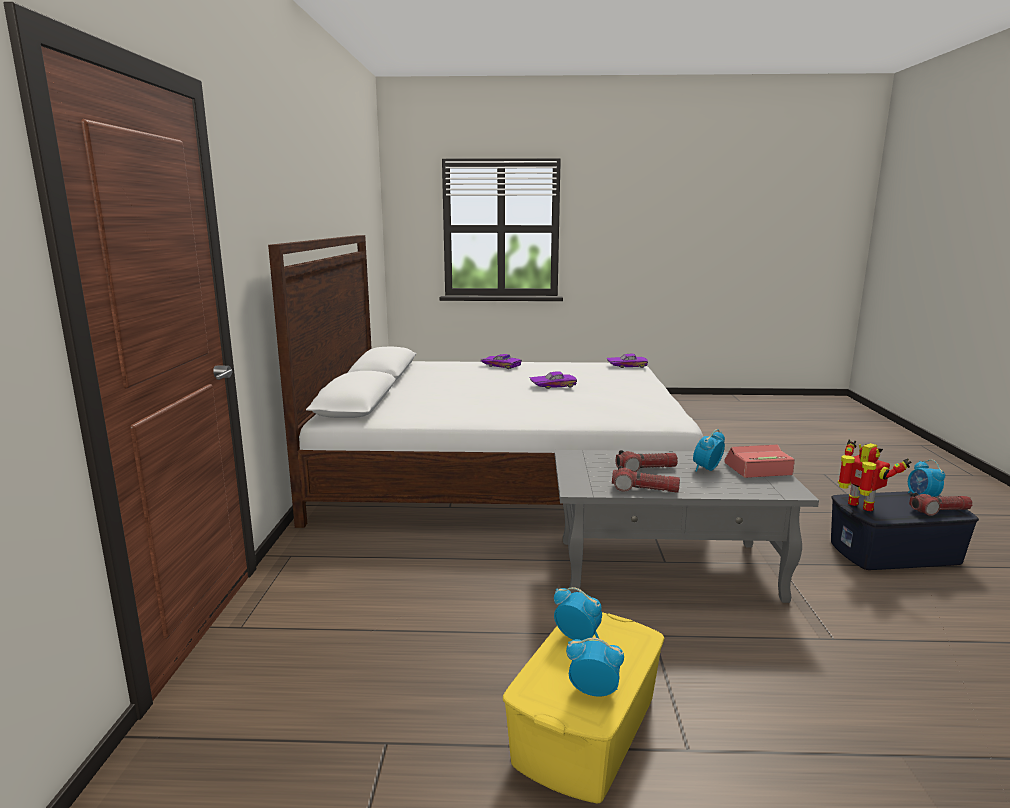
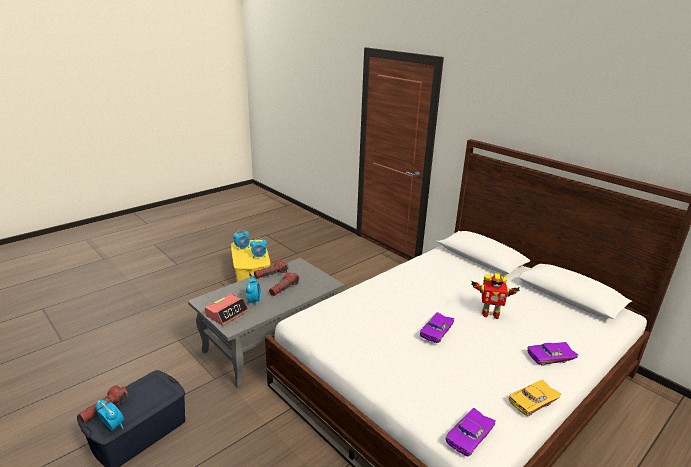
camera: 135 degrees right, 10 degrees up
(561, 362) = (534, 402): none -> yellow toy car
(860, 507) = (164, 384): toy robot -> toy robot (489, 314)

